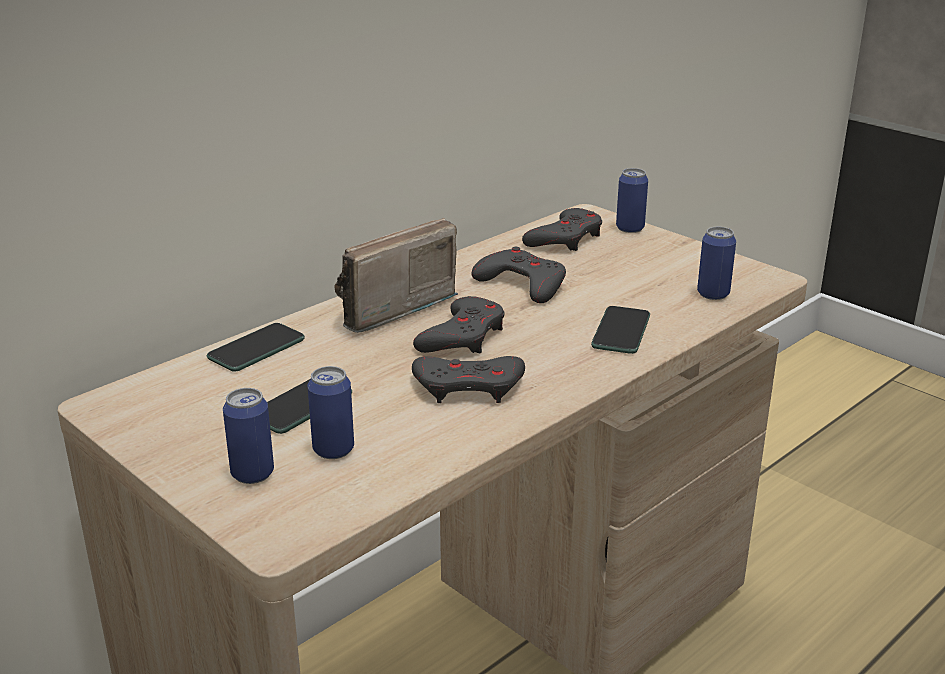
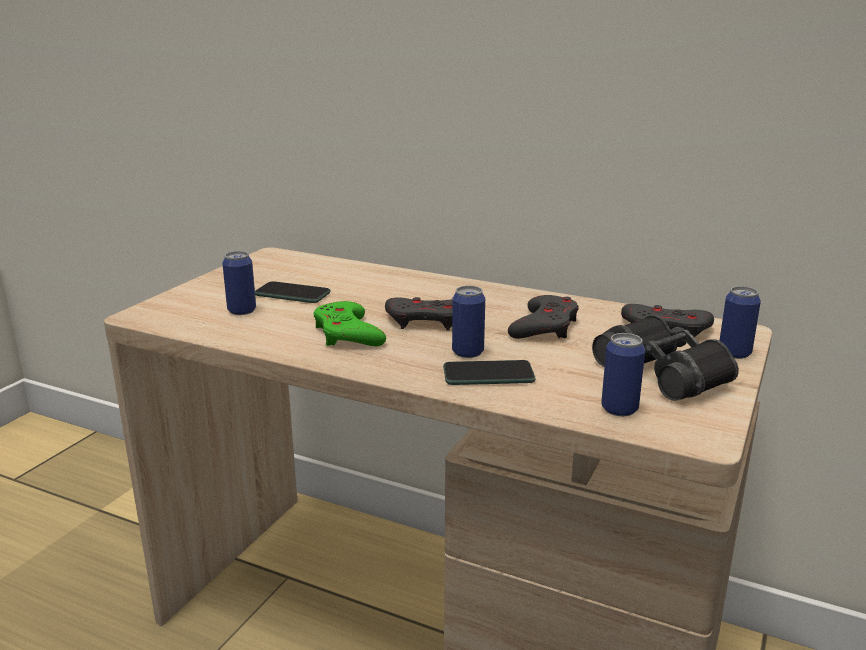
camera: 70 degrees right, 5 degrees down
(252, 473) = (207, 297): can -> can (467, 352)
(256, 349) = (360, 271): phone -> none
(386, 308) = (451, 292): radio -> none
(469, 386) = (347, 333): grey game controller -> green game controller
(652, 261) = (665, 372): none -> black binoculars

